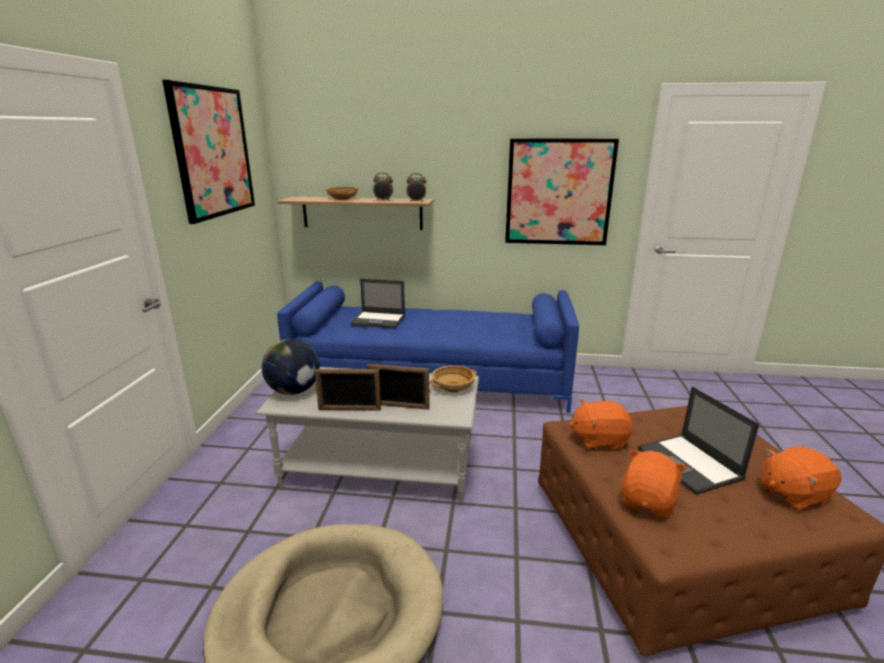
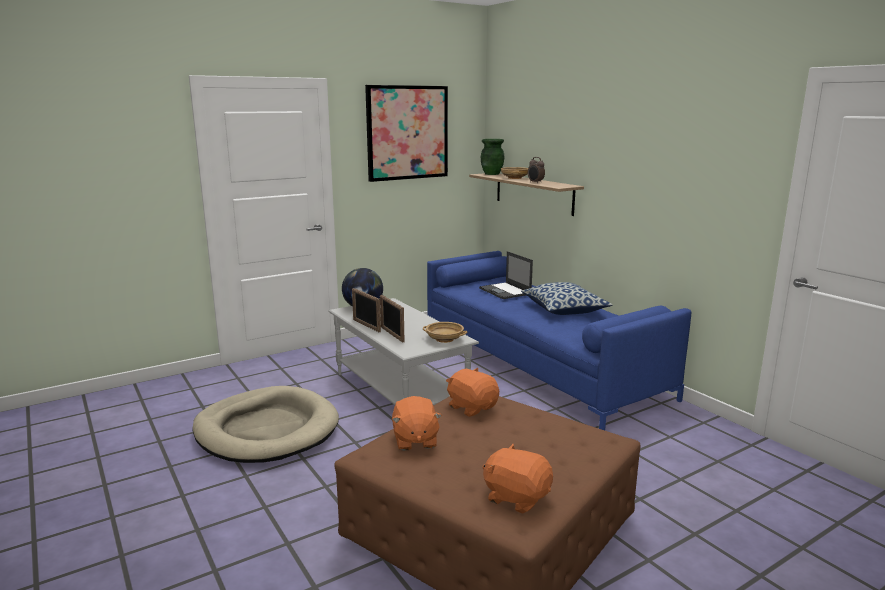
camera: 50 degrees right, 5 degrees down
(300, 197) = (492, 174): none -> green vase
(416, 201) = (555, 186): alarm clock -> none
(456, 320) = (564, 310): none -> pillow
(558, 192) = (691, 192): picture -> none
(648, 501) = (415, 440): orange plush toy -> orange plush toy turned 90 degrees clockwise
(690, 464) = (494, 447): laptop -> none

